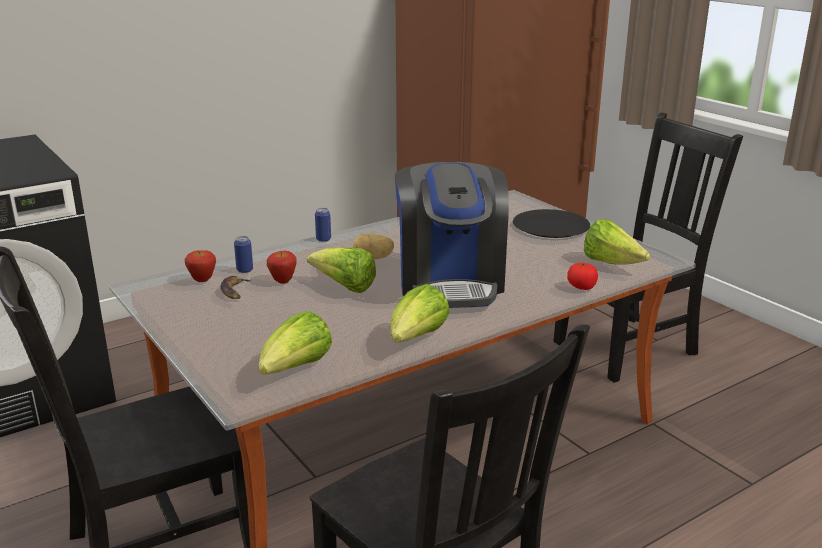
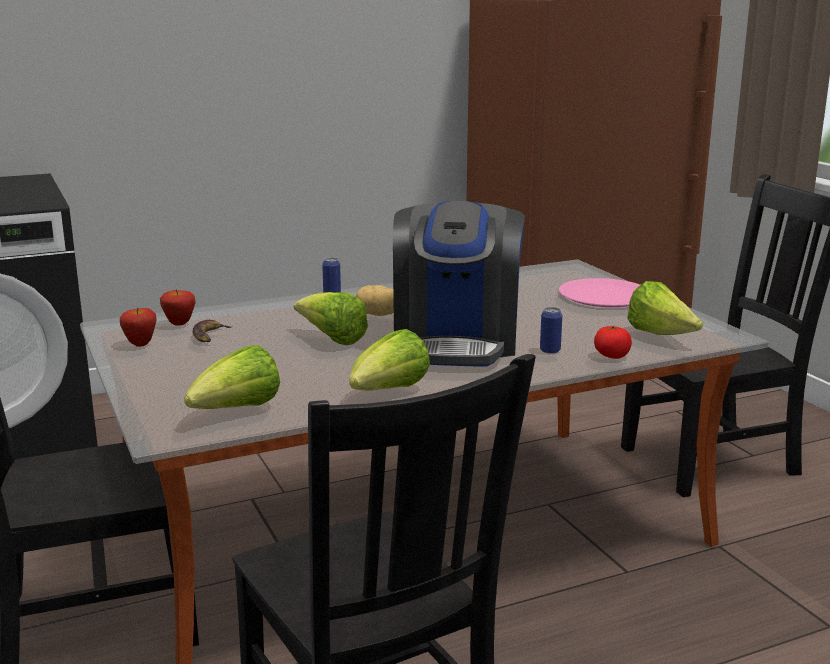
camera: 10 degrees right, 5 degrees down
(244, 270) = (230, 317): can -> can (550, 350)
(283, 281) = (266, 330): apple -> apple (140, 344)
(551, 226) = (604, 295): black plate -> pink plate

